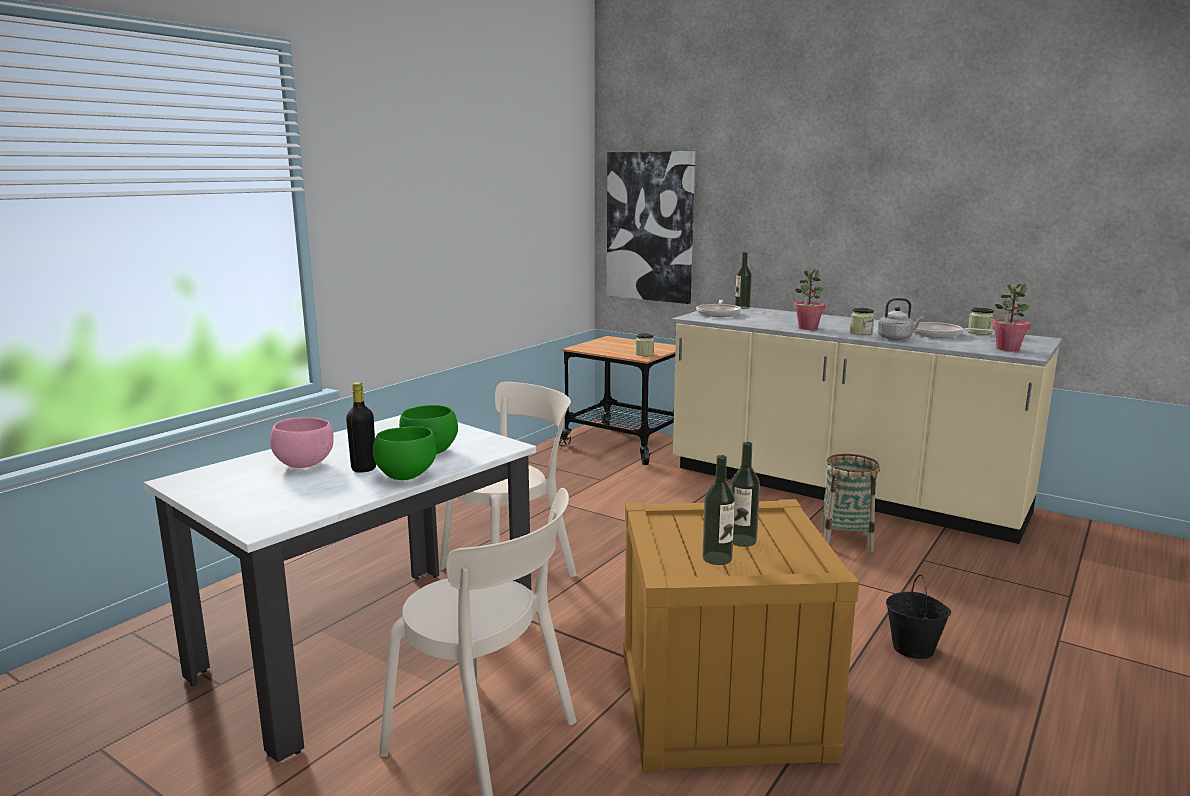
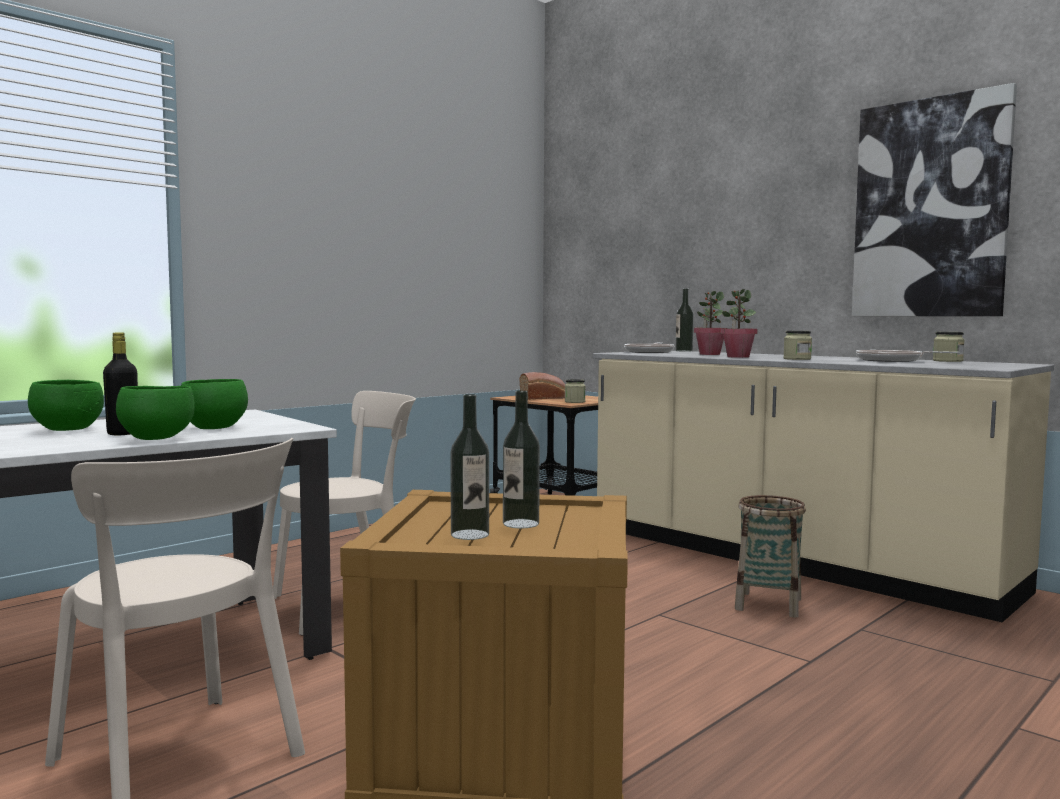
camera: 10 degrees right, 10 degrees down
(305, 464) = (69, 430): pink bowl -> green bowl
(611, 348) = (544, 398): none -> bread
(650, 227) = (595, 273): picture -> picture (930, 208)
(896, 338) = (835, 361): grey kettle -> none
(914, 648) = (800, 719): black bucket -> none
(1007, 349) = (969, 366): potted plant -> potted plant (709, 354)

